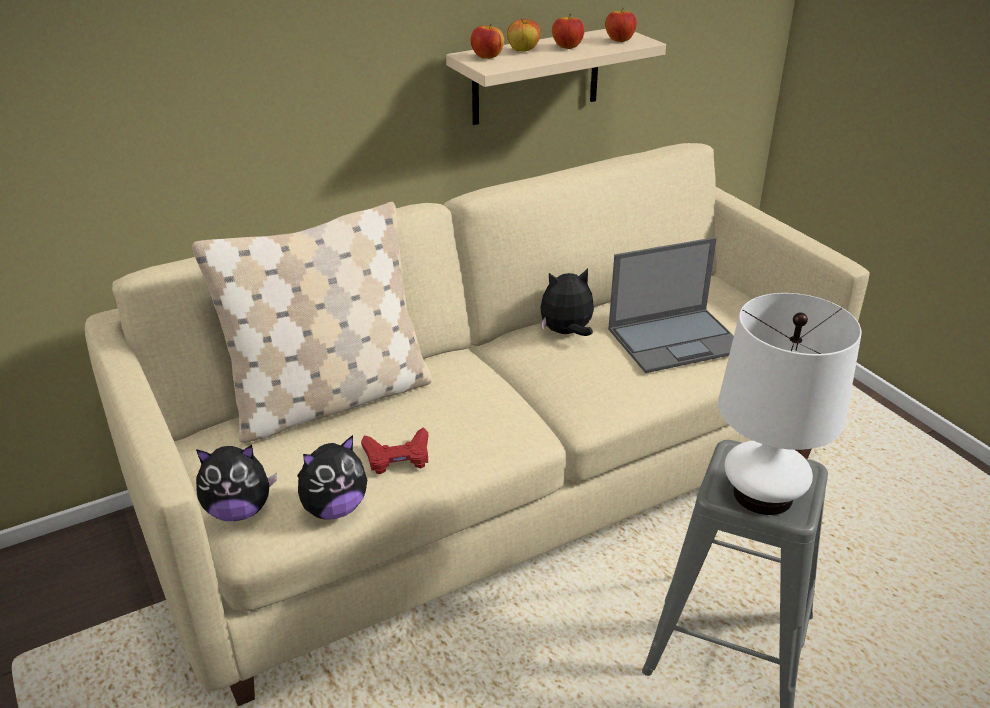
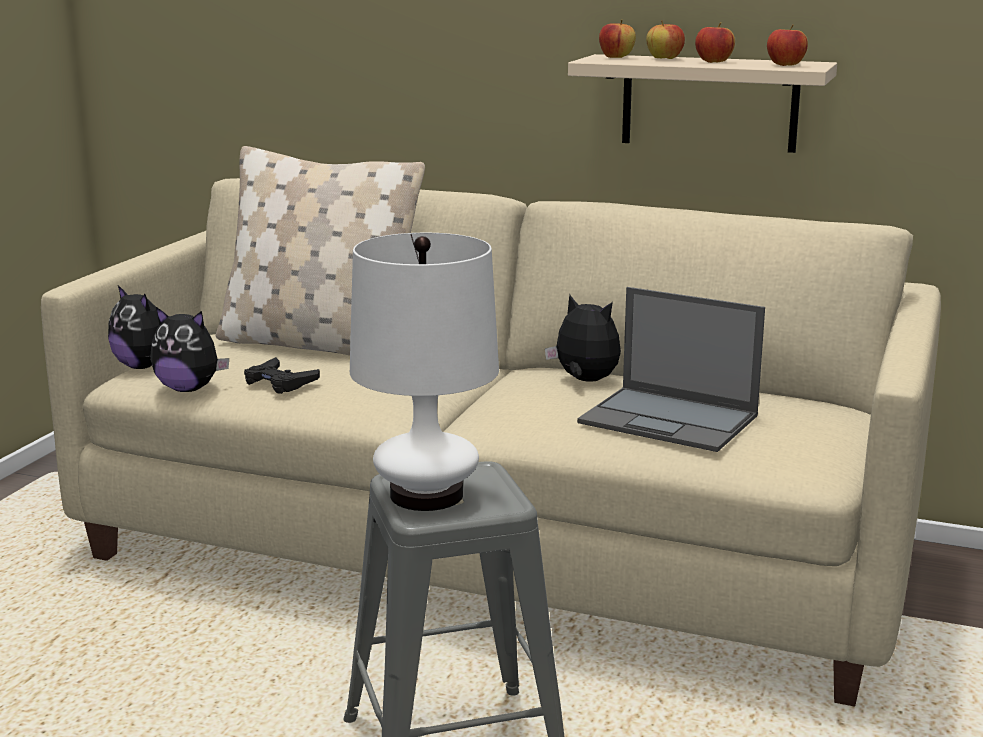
camera: 50 degrees right, 15 degrees down
(397, 456) = (279, 382): red game controller -> black game controller

